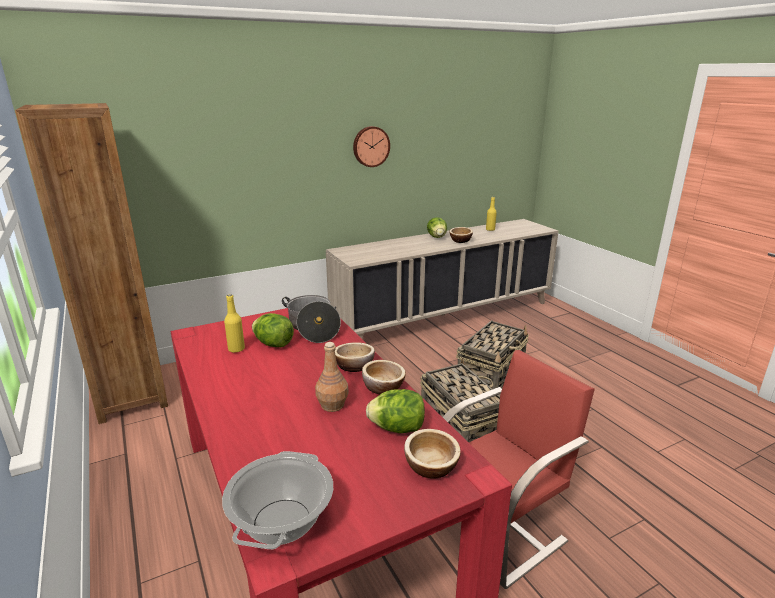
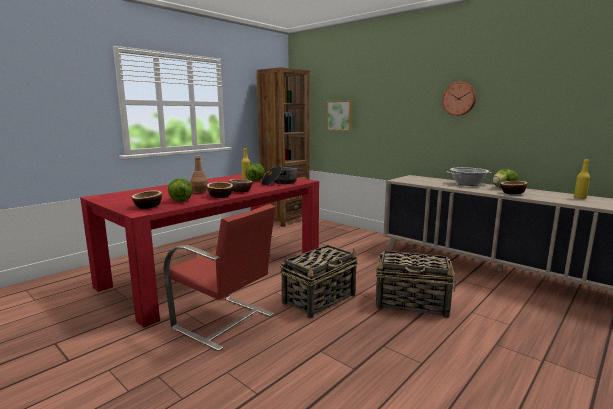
camera: 70 degrees right, 10 degrees down
(187, 183) = (340, 115): none -> picture
(282, 522) = (115, 195): cooking pot -> cooking pot (467, 184)

